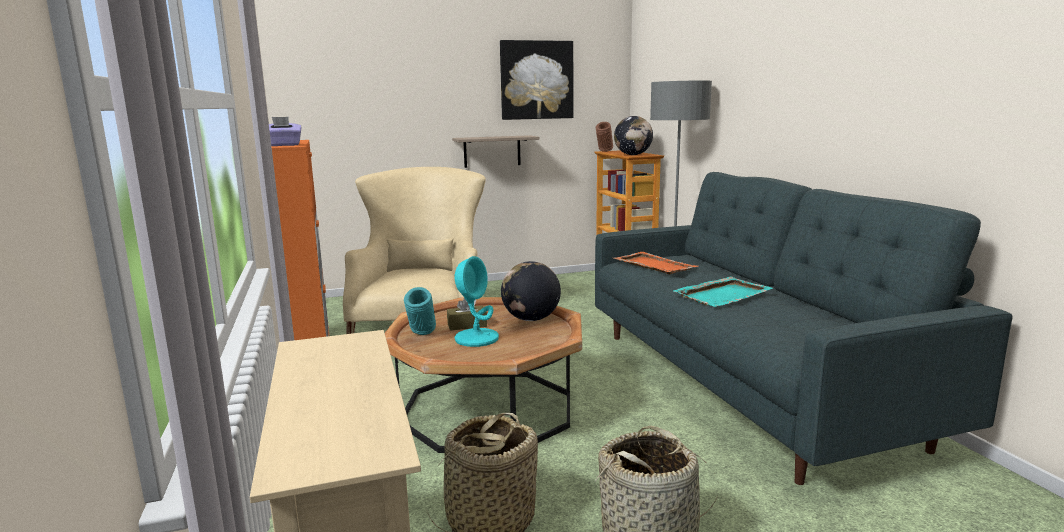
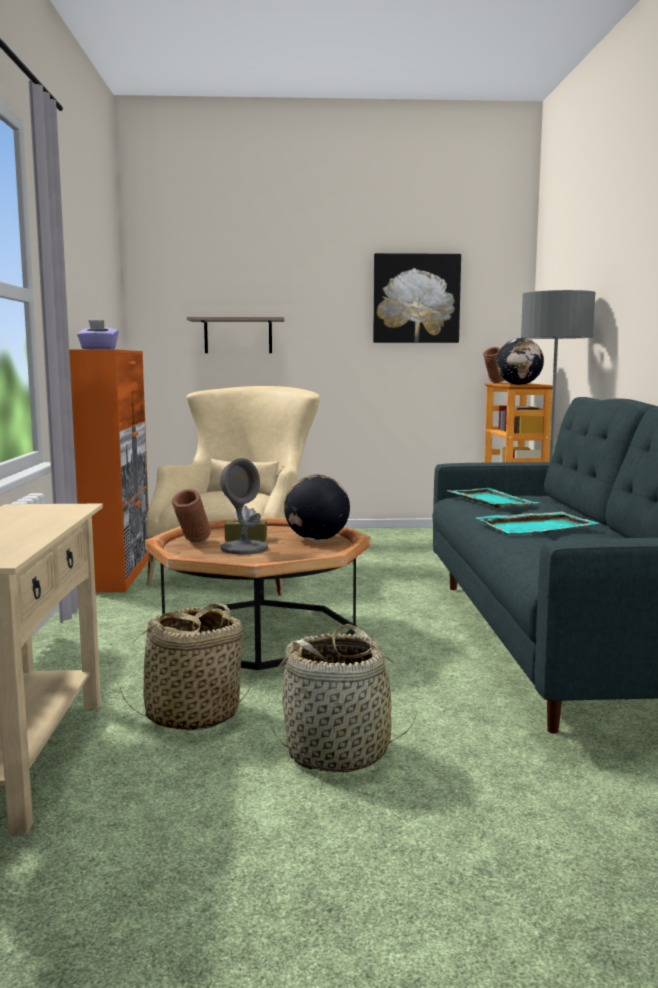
camera: 15 degrees right, 5 degrees down
(422, 336) = (192, 543): turquoise vase -> brown vase
(477, 338) = (244, 548): turquoise table lamp -> grey table lamp
(492, 151) = (360, 378): shelf -> shelf (238, 336)
(653, 265) = (491, 500): orange tray -> turquoise tray

